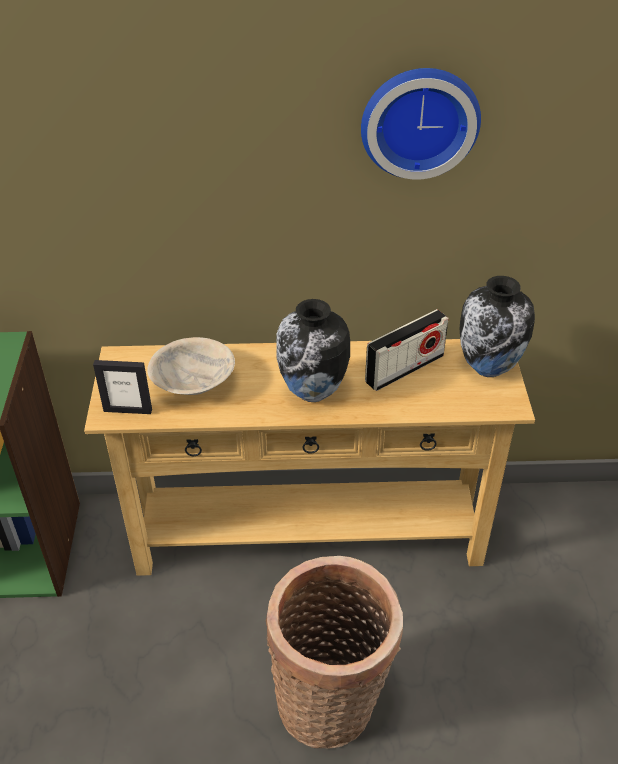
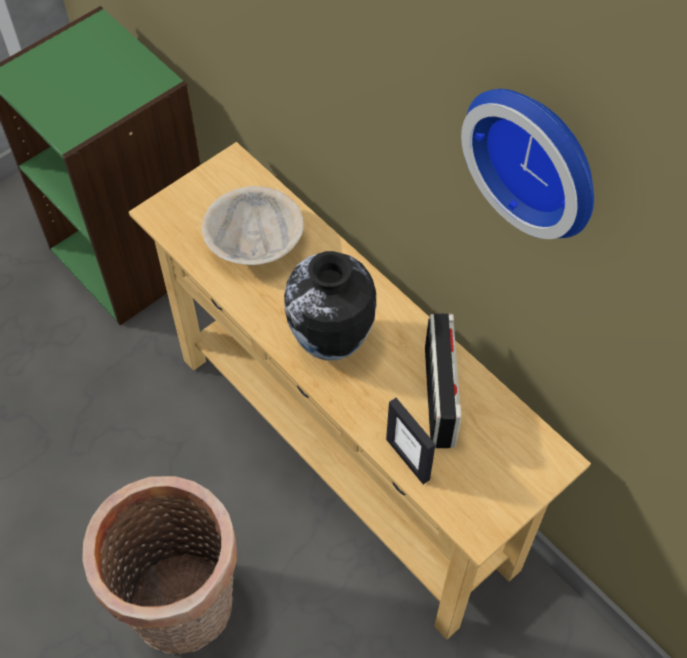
camera: 50 degrees right, 15 degrees up
(128, 410) = (177, 222): picture frame -> picture frame (408, 459)
(404, 369) = (439, 396): radio -> radio turned 105 degrees counterclockwise
(489, 368) = (517, 473): vase -> none

